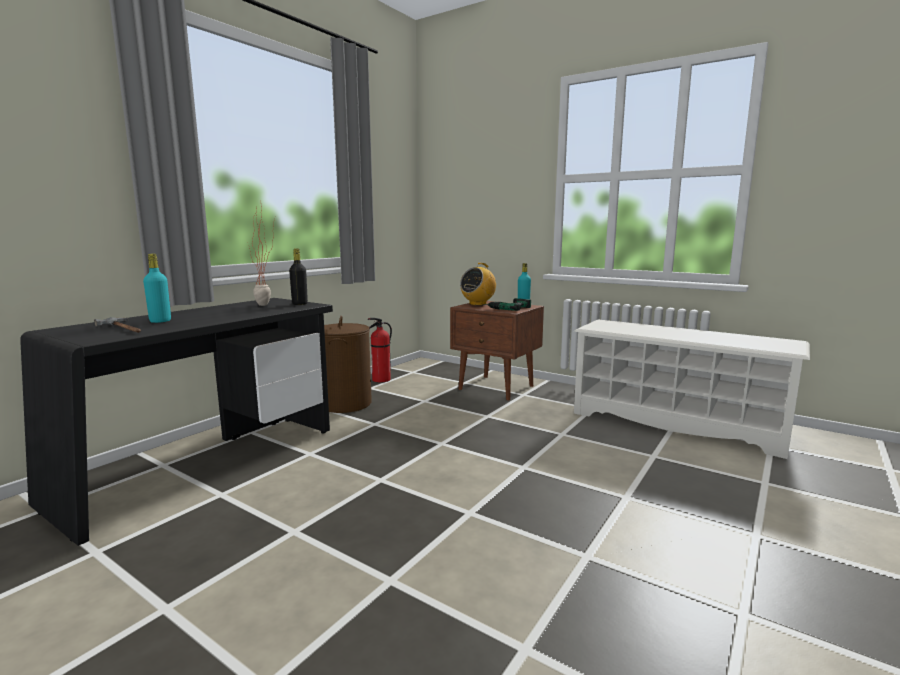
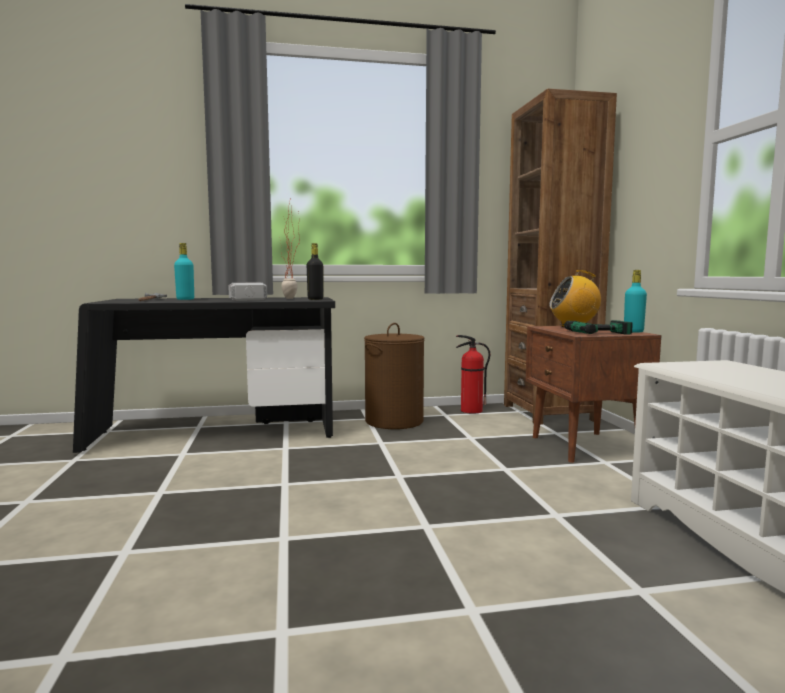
camera: 45 degrees right, 5 degrees down
(225, 312) = (244, 299): none -> hammer
(432, 368) = (549, 412): none -> brown bookcase

